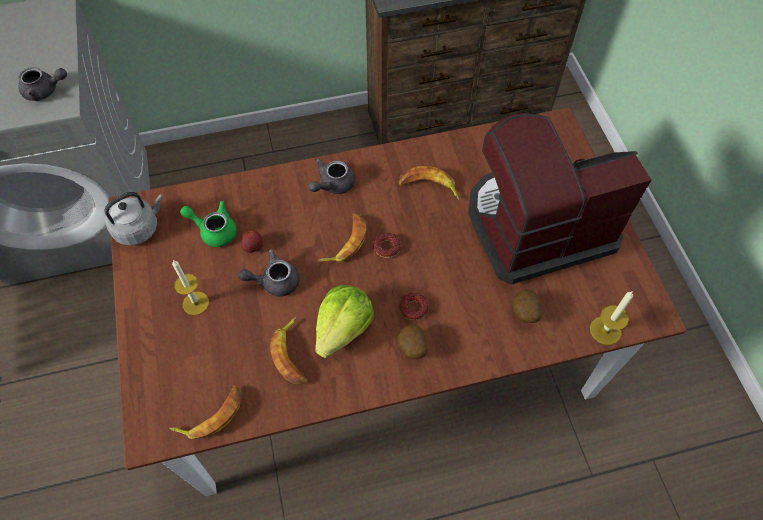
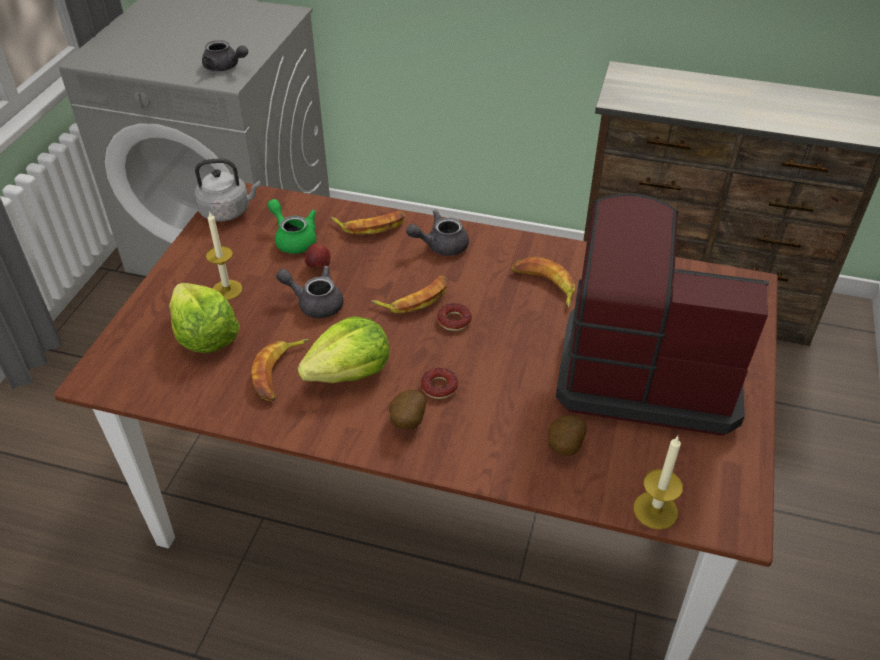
camera: 30 degrees right, 15 degrees down
(209, 352) = (204, 335): none -> lettuce
(212, 415) = (163, 388): banana -> banana (370, 226)

